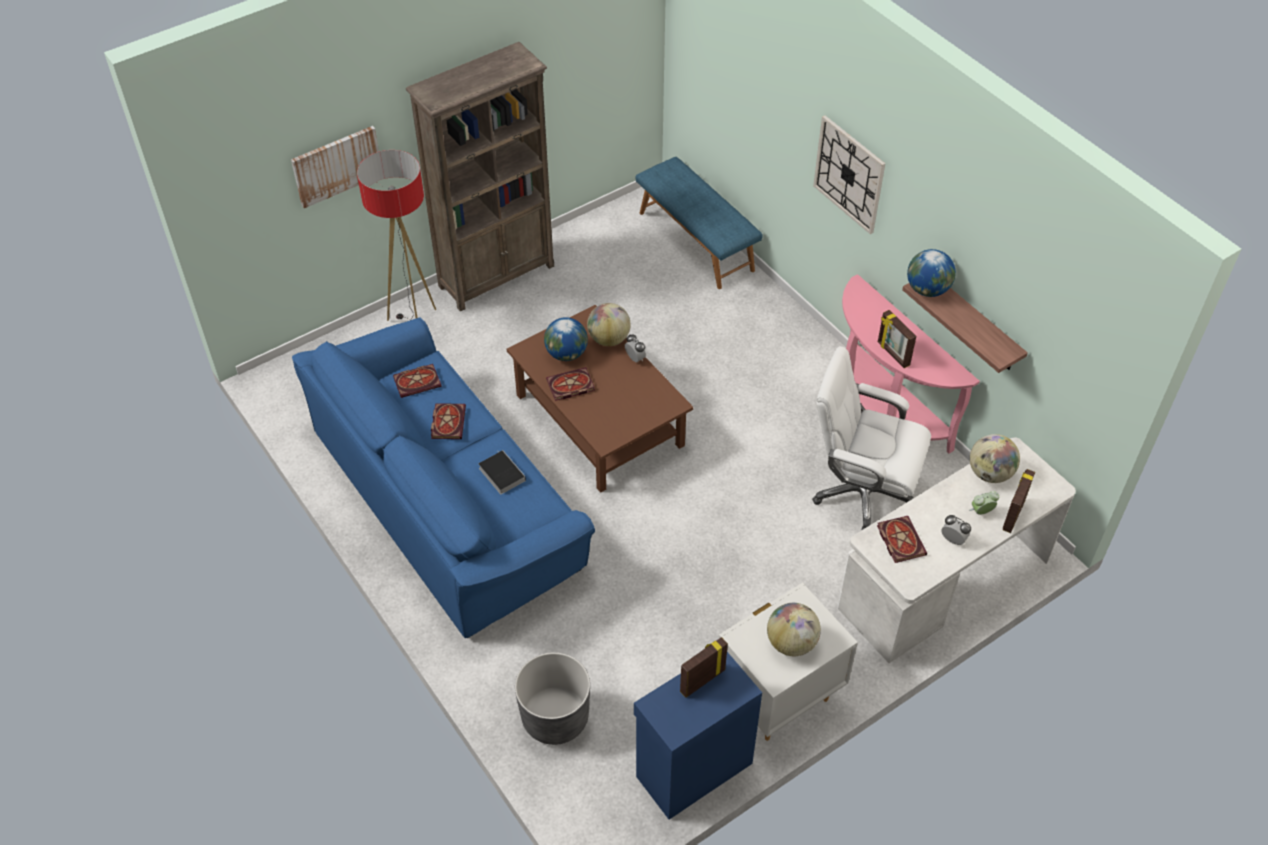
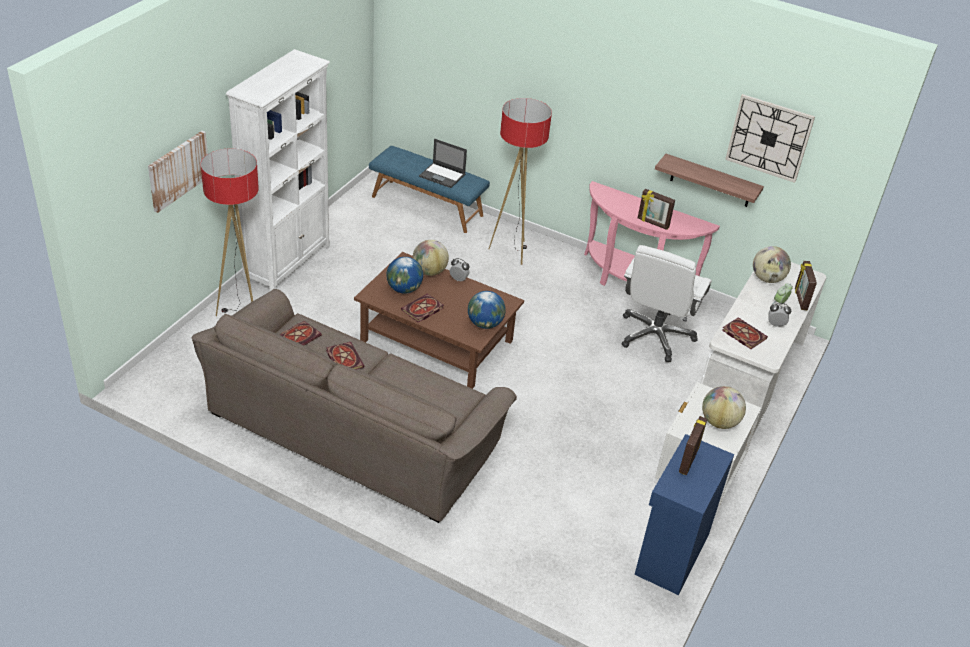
camera: 30 degrees left, 10 degrees down
(448, 499) = (354, 429): blue sofa -> brown sofa
(497, 276) = (288, 263): brown bookcase -> white bookcase
(501, 473) = (412, 382): book -> none
(555, 717) = (546, 555): grey planter -> none
(707, 213) = (442, 175): none -> laptop
(758, 328) = (511, 251): none -> floor lamp
(849, 174) = (579, 100): wall clock -> wall clock (769, 138)
(861, 492) = (655, 336): white office chair -> white office chair turned 60 degrees counterclockwise
(927, 290) = (673, 164): globe -> globe (485, 324)

